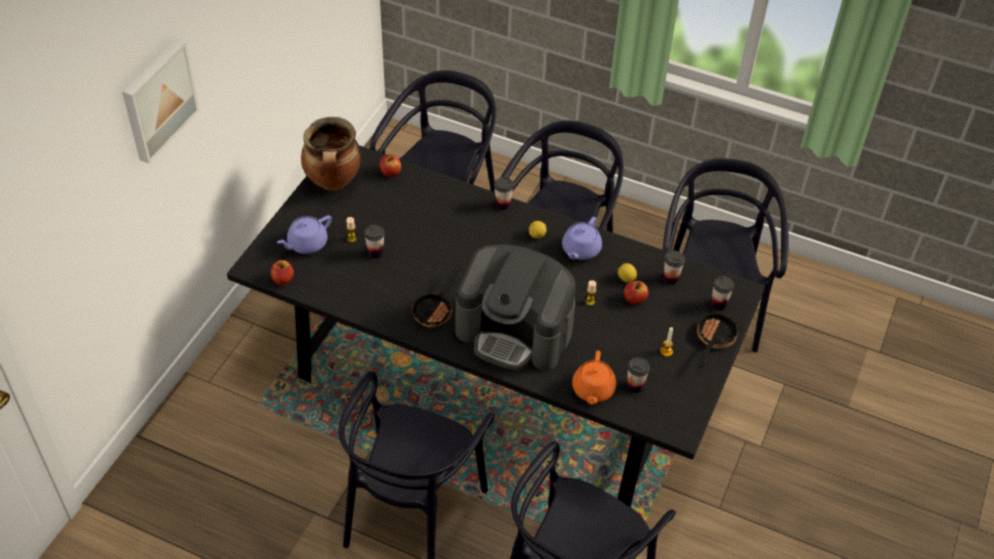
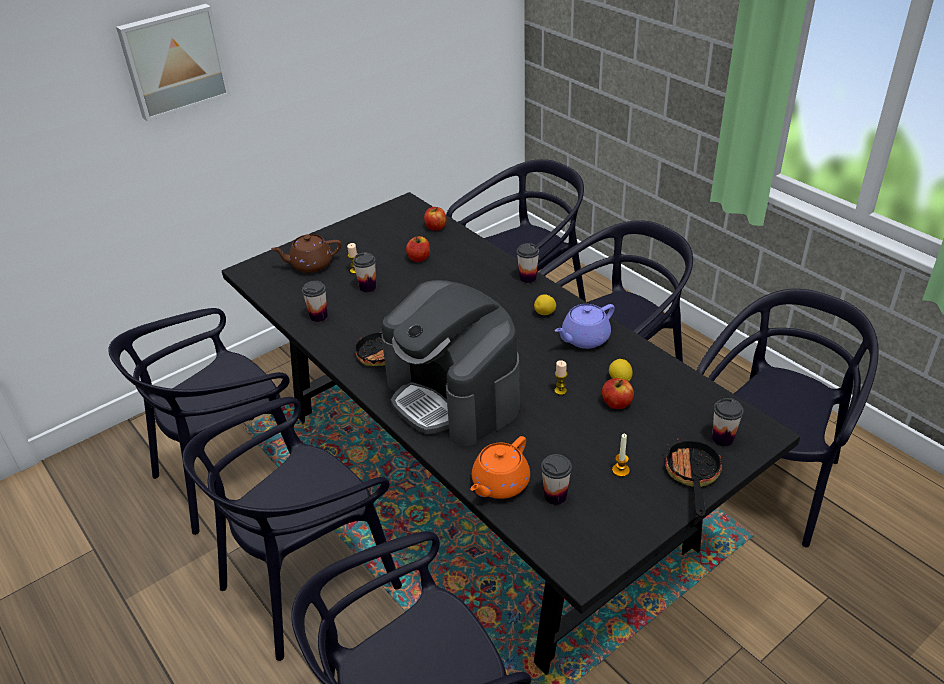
camera: 30 degrees right, 10 degrees down
(278, 450) = (231, 474): none -> black chair
(283, 279) = (264, 287): apple -> apple (419, 258)
(306, 244) = (310, 265): purple teapot -> brown teapot
(334, 182) = (377, 223): cooking pot -> none
(670, 278) = (676, 394): cup -> cup (318, 316)
(713, 340) = (692, 476): frying pan -> frying pan turned 45 degrees counterclockwise

